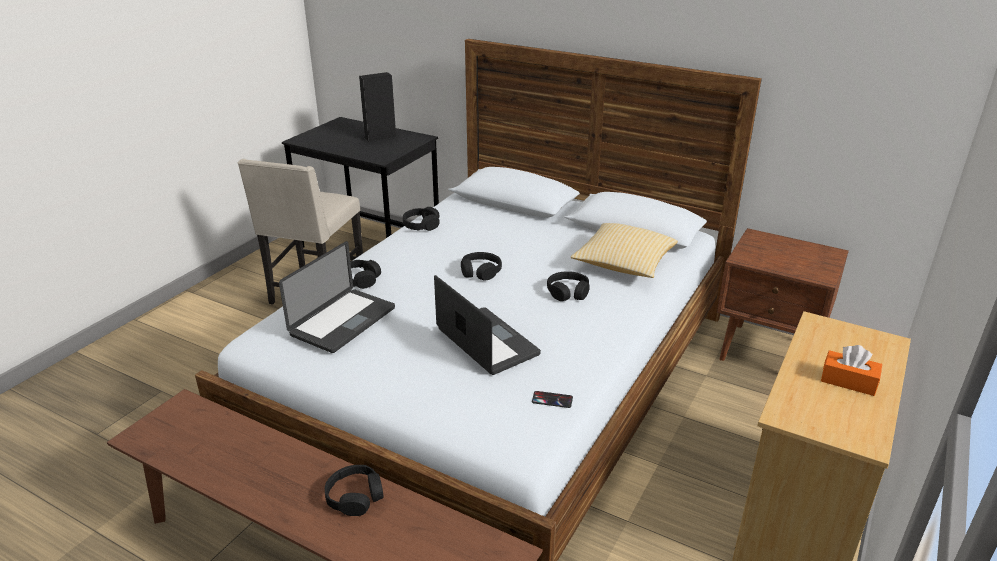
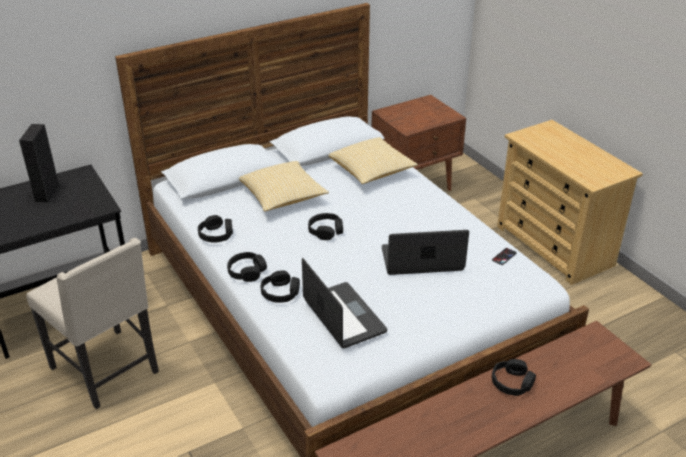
camera: 60 degrees left, 5 degrees up
(515, 234) = (283, 197): none -> pillow
(568, 292) = (388, 206): black headphones -> black headphones (247, 272)
(848, 381) = (576, 152): orange tissue box -> none

